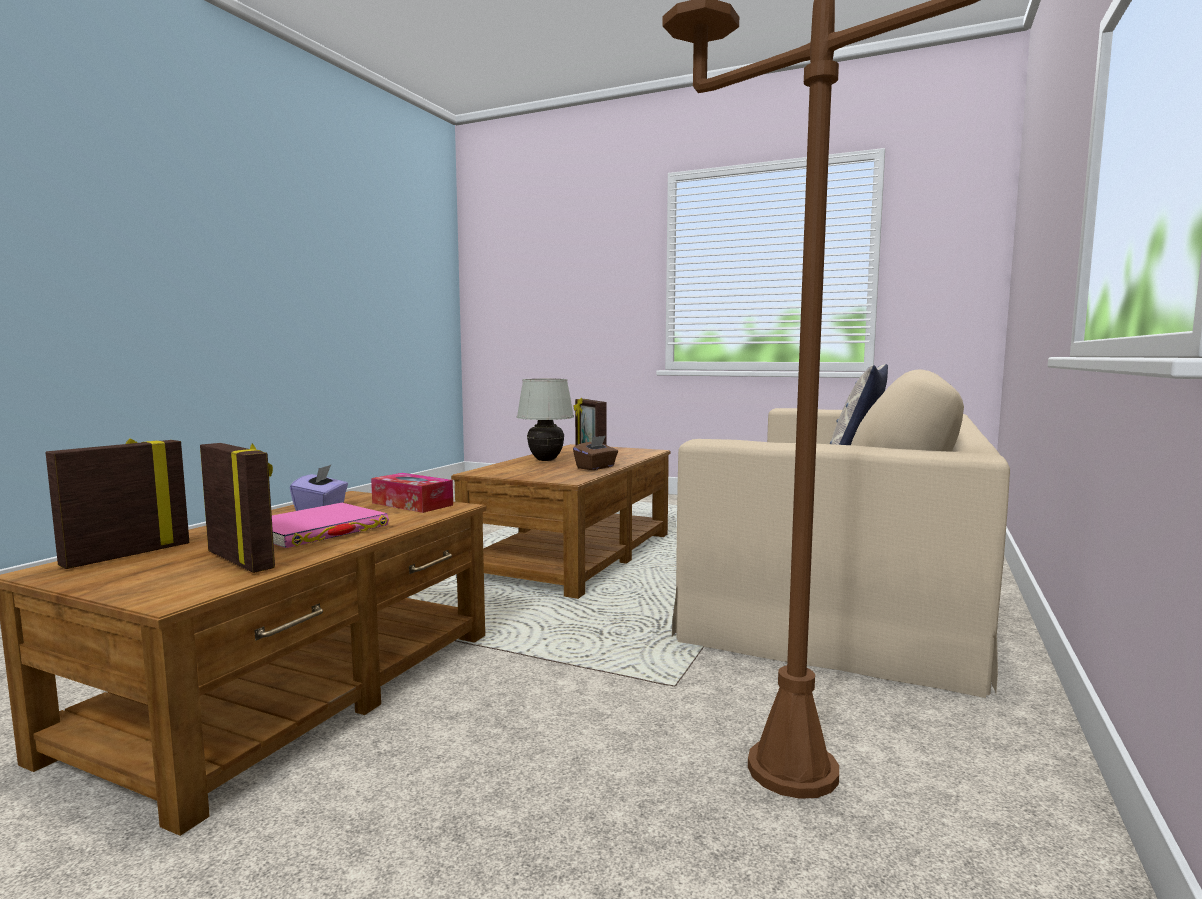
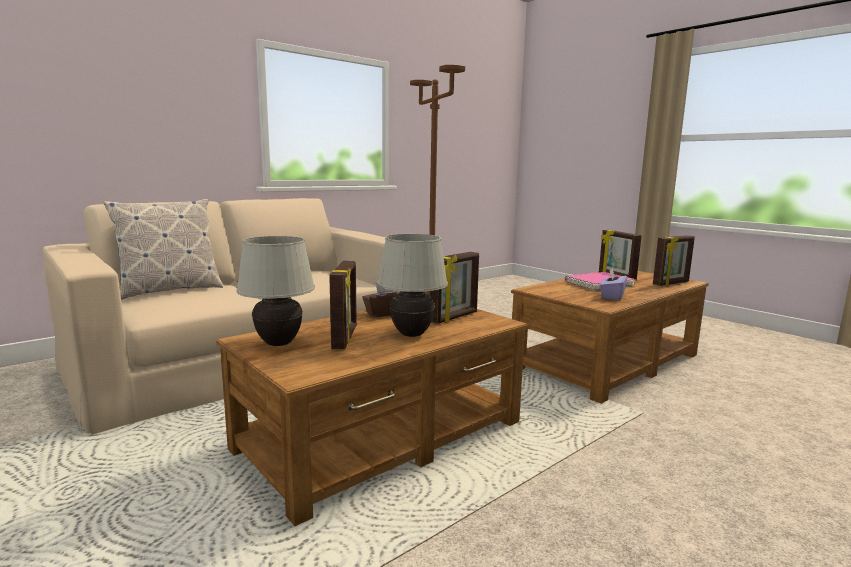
camera: 155 degrees left, 5 degrees up
(412, 504) = (556, 294): tissue box -> none
(526, 471) = (454, 317): none -> picture frame
(624, 451) = (278, 343): none -> white table lamp

